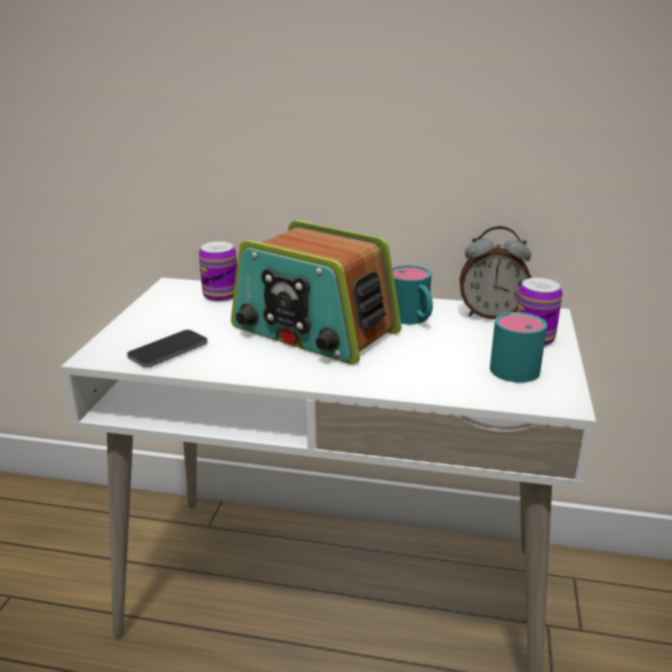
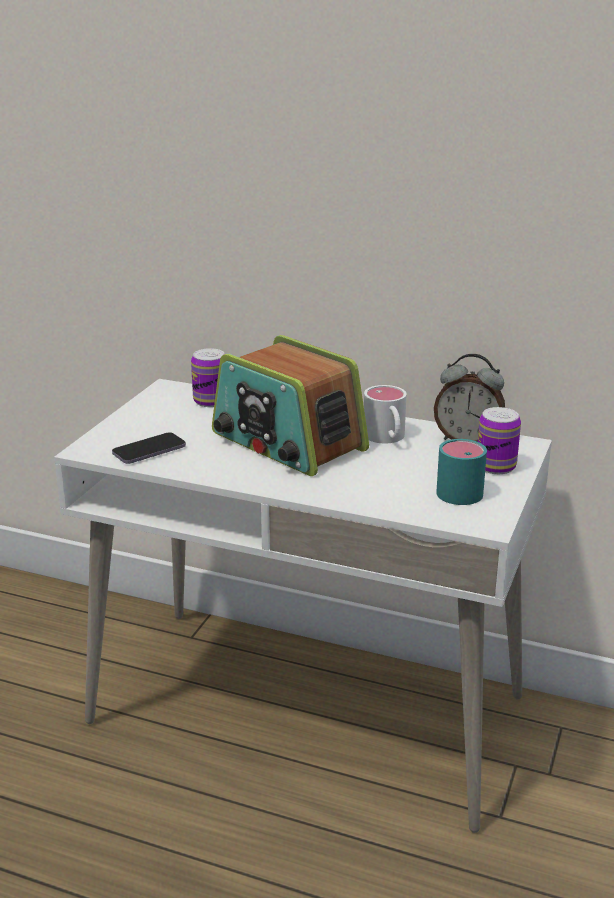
camera: 10 degrees right, 0 degrees up
(412, 319) = (387, 438): turquoise mug -> white mug

